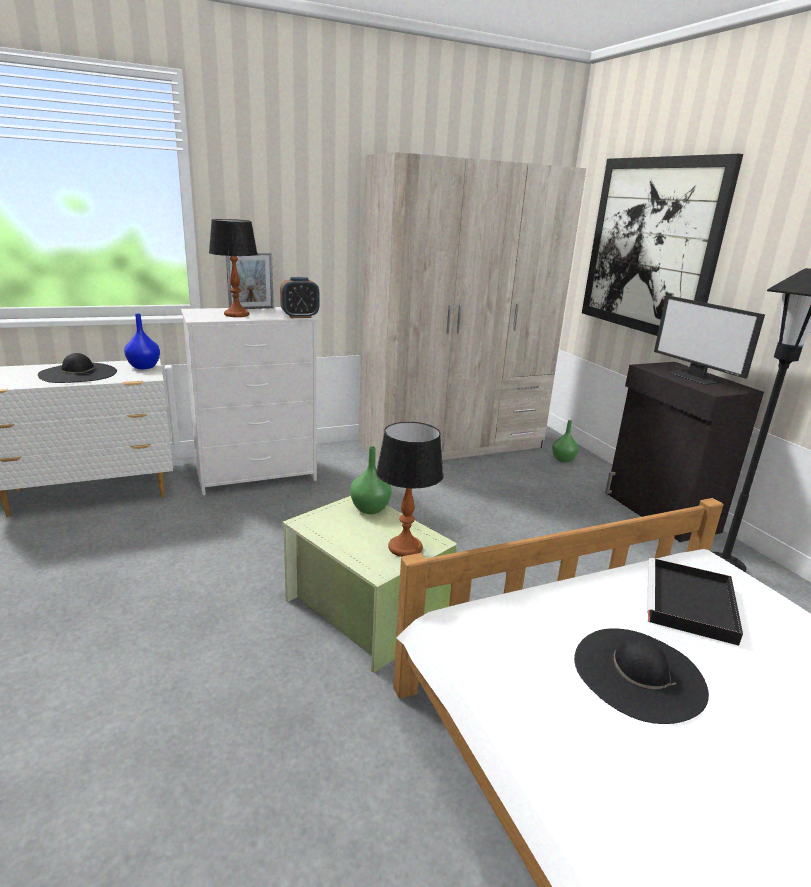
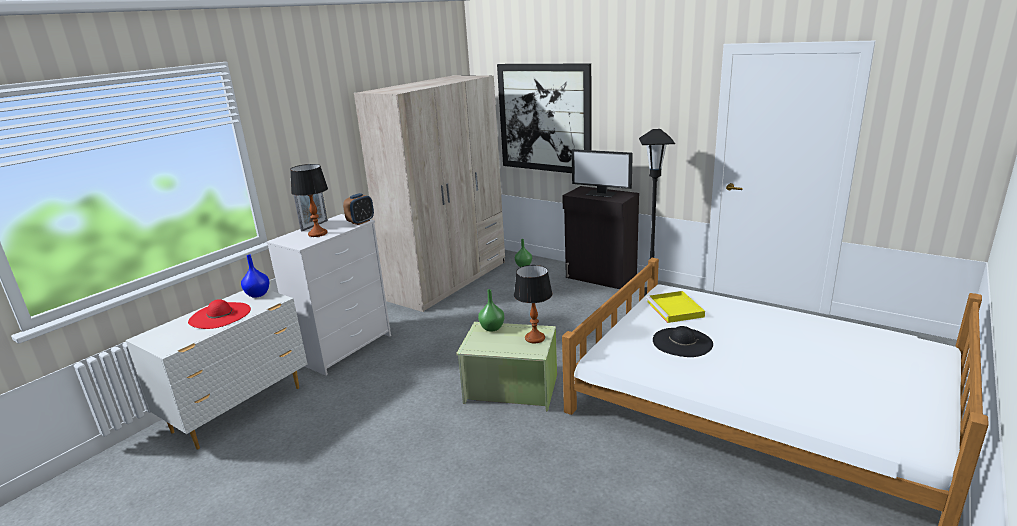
camera: 30 degrees left, 0 degrees up
(78, 373) = (220, 315): black hat -> red hat
(690, 605) = (675, 309): black tray -> yellow tray

